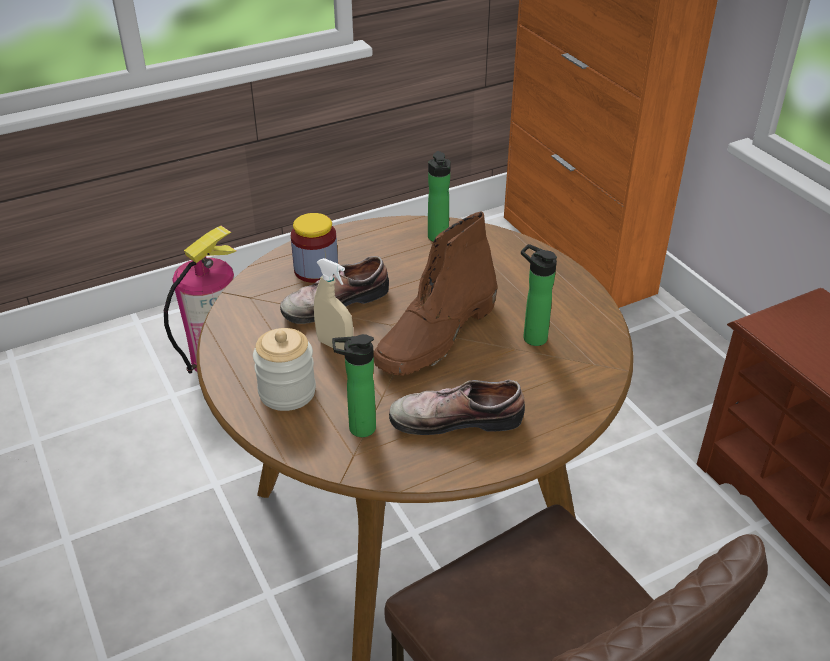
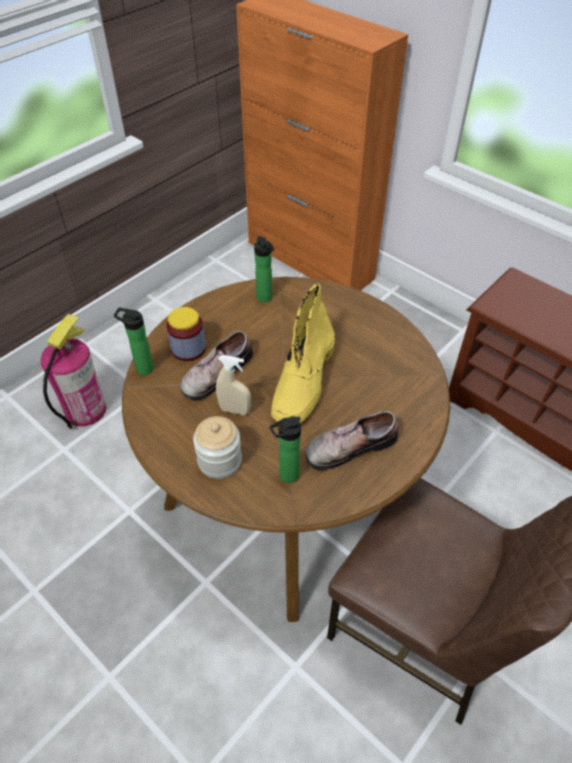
camera: 20 degrees left, 10 degrees up
(436, 335) = (303, 382): brown boot -> yellow boot
(531, 337) = (369, 365): bottle -> bottle (142, 368)

